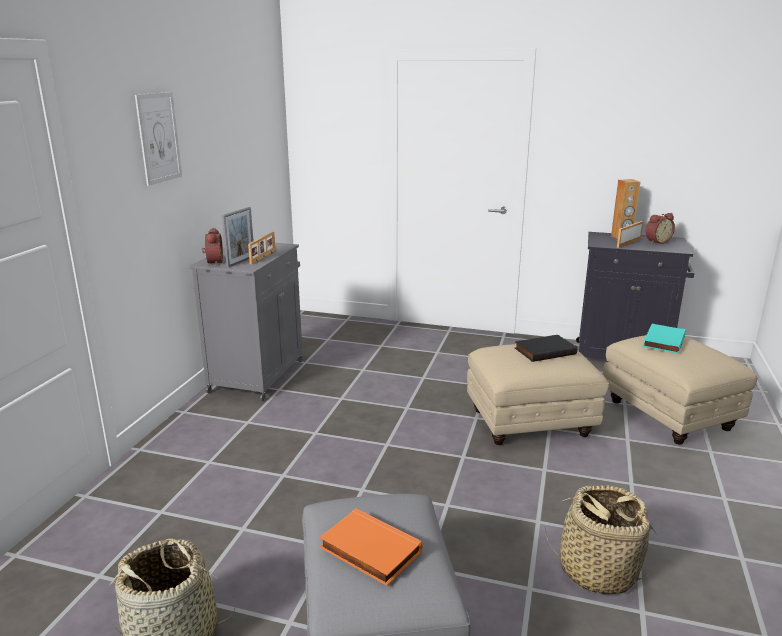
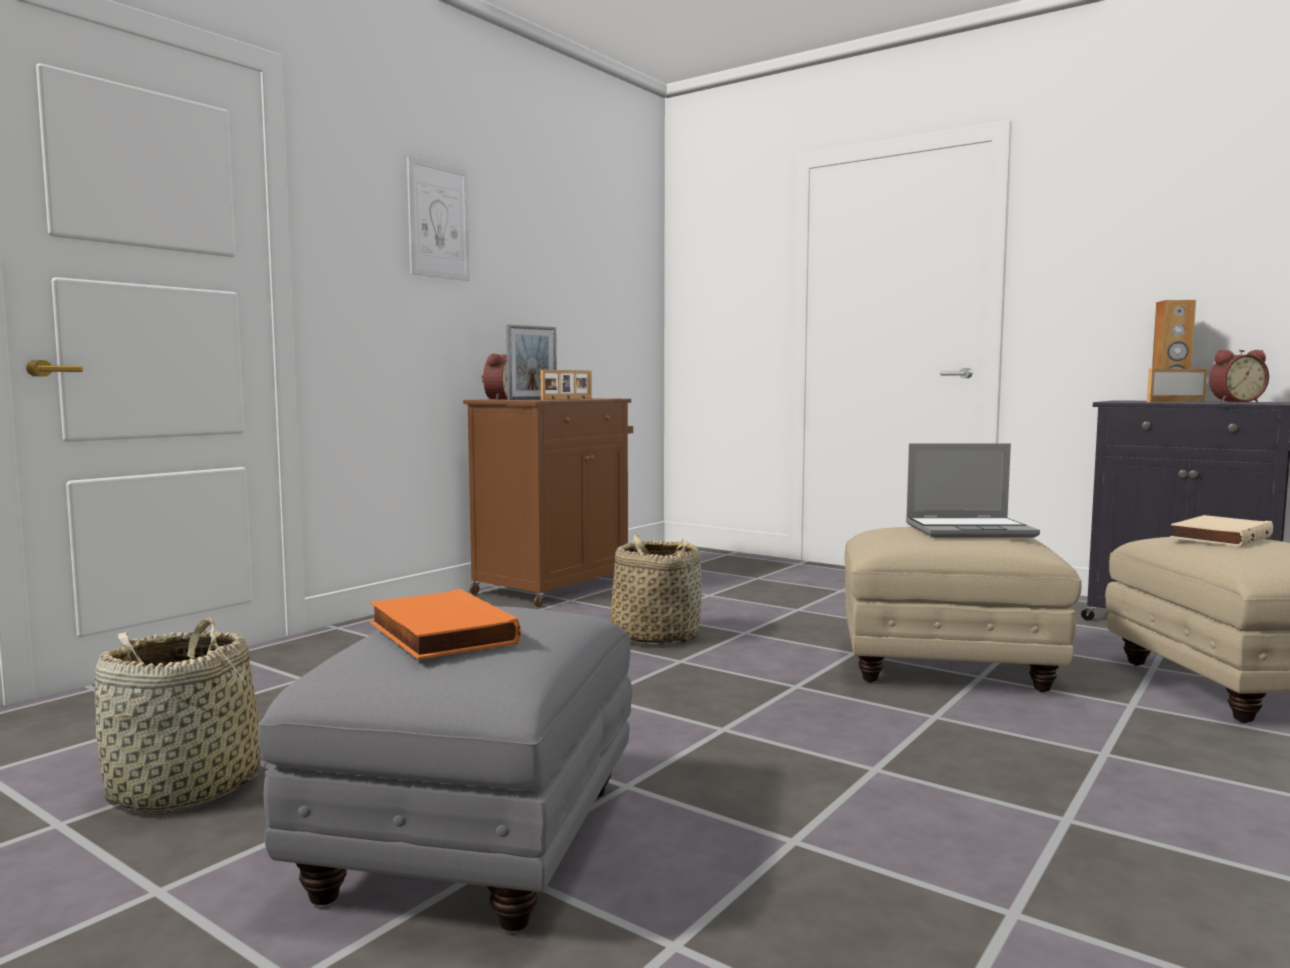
camera: 20 degrees right, 15 degrees down
(258, 375) = (554, 586): grey cabinet -> brown cabinet
(544, 351) = (970, 531): black book -> laptop
(597, 570) = (951, 843): basket -> basket (655, 636)
(662, 341) = (1218, 537): turquoise book -> beige book

